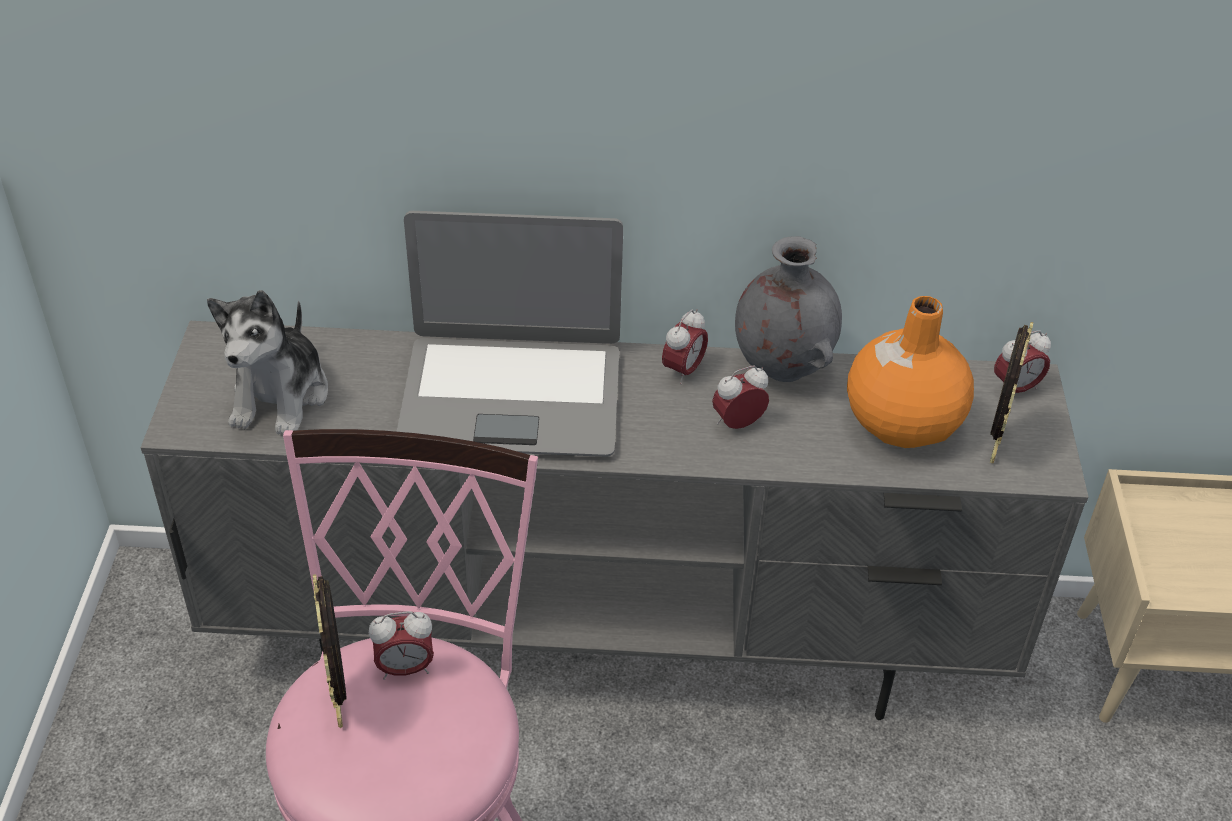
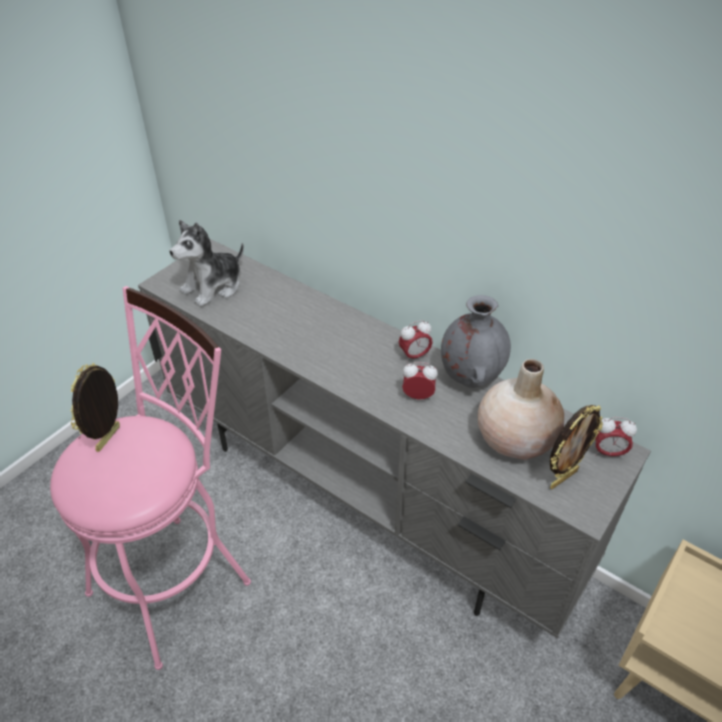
camera: 35 degrees right, 0 degrees up
(405, 668) = (150, 439): alarm clock -> none
(511, 397) = (315, 331): laptop -> none
(901, 422) = (515, 438): orange vase -> beige vase

